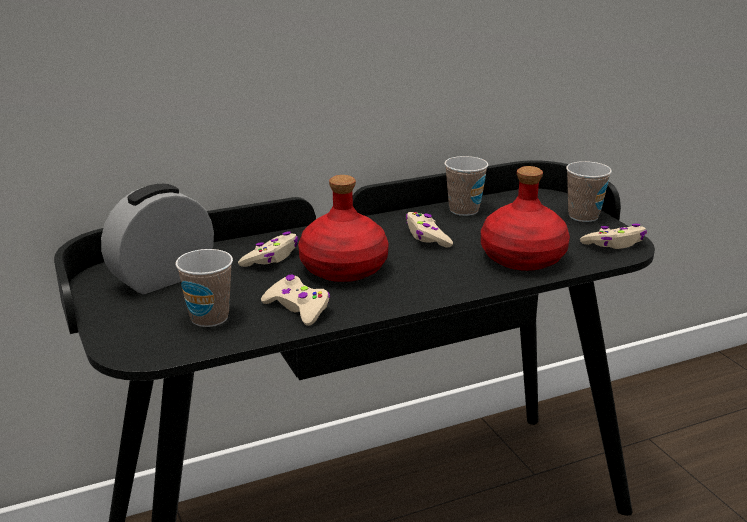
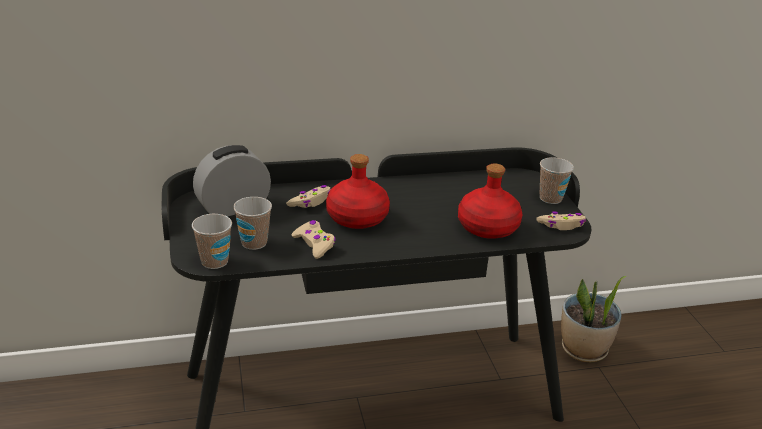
camera: 10 degrees right, 5 degrees up
(427, 237) = (426, 200): beige game controller -> none
(464, 210) = (463, 181): cup -> cup (214, 261)
(622, 421) = (583, 350): none -> potted plant

